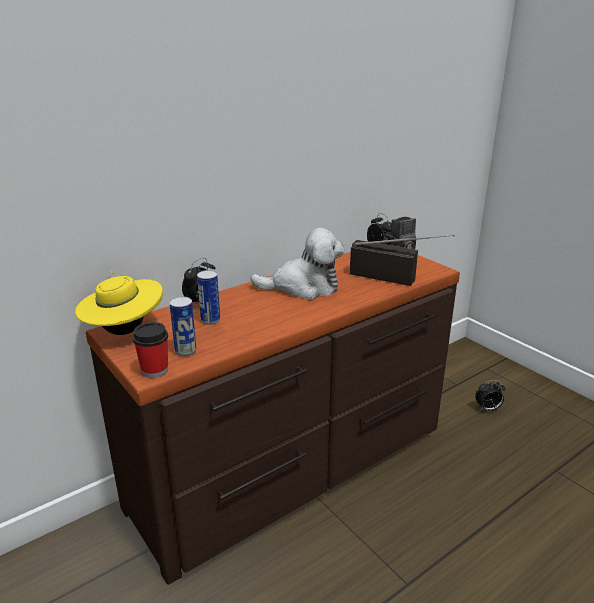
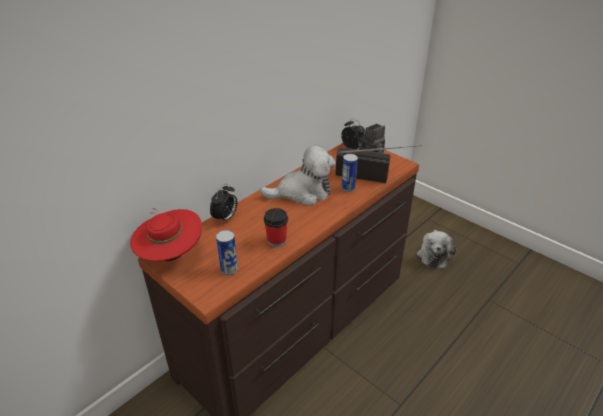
camera: 10 degrees left, 10 degrees up
(124, 331) = (170, 255): yellow hat -> red hat
(155, 370) = (211, 292): cup -> cup (276, 241)
(210, 320) = (238, 236): can -> can (348, 188)
(487, 409) = (433, 254): alarm clock -> plush toy

